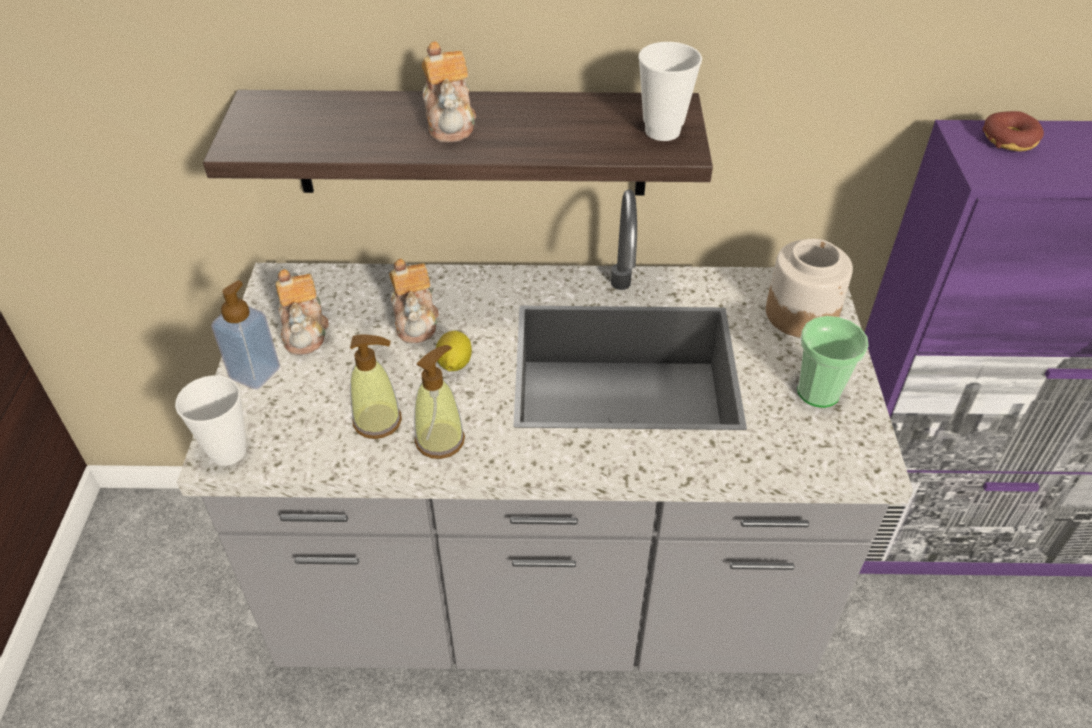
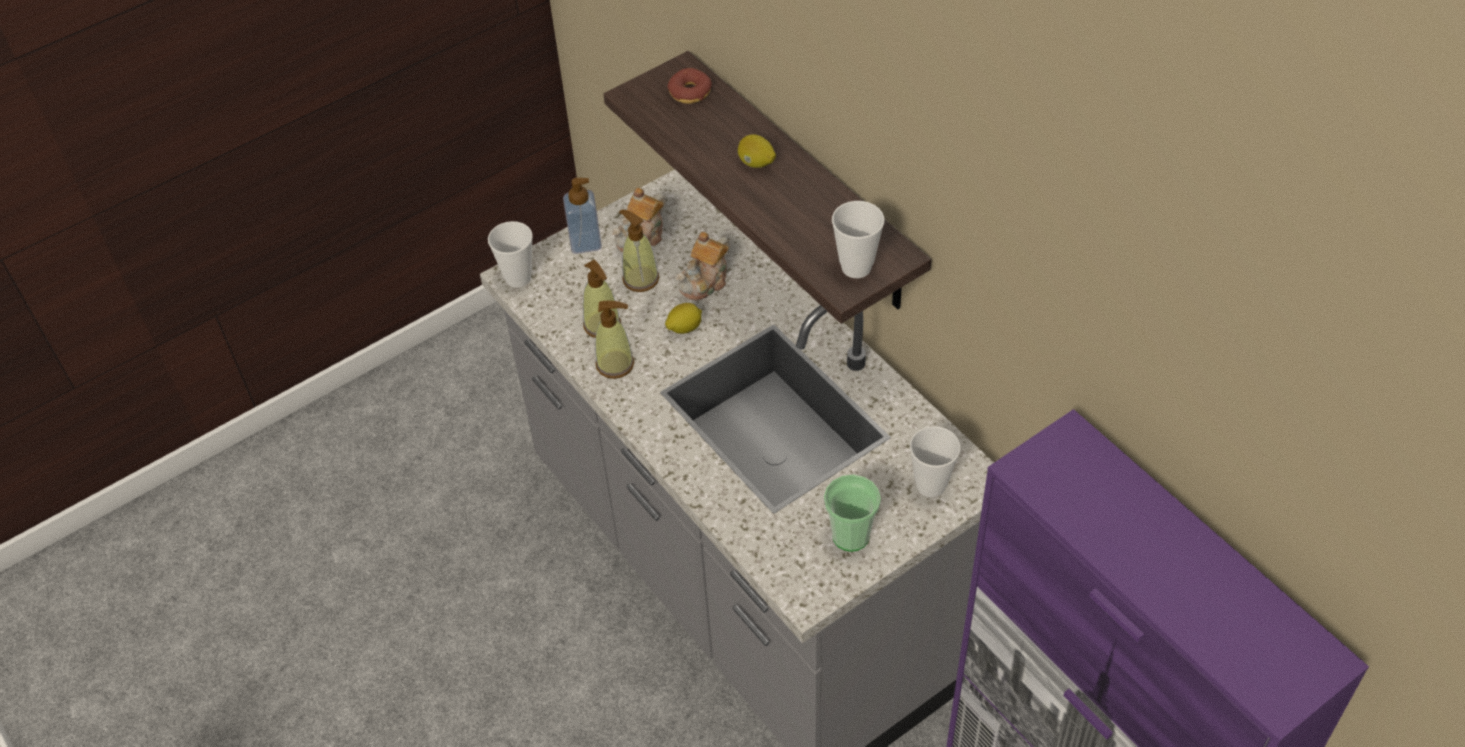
camera: 55 degrees right, 5 degrees up
(354, 360) = (640, 279): none -> soap dispenser
(450, 121) = (756, 163): teapot -> lemon
(801, 313) = (931, 485): jar -> cup
(1009, 139) = (1089, 464): donut -> donut (690, 92)

